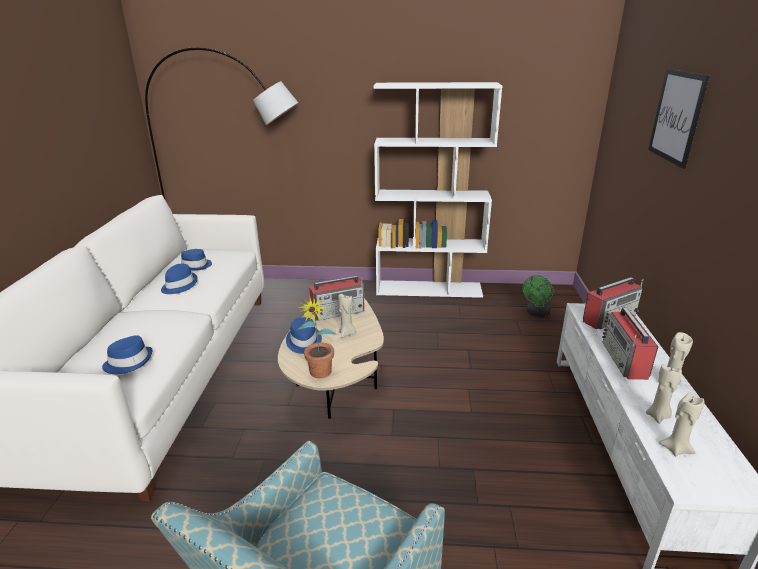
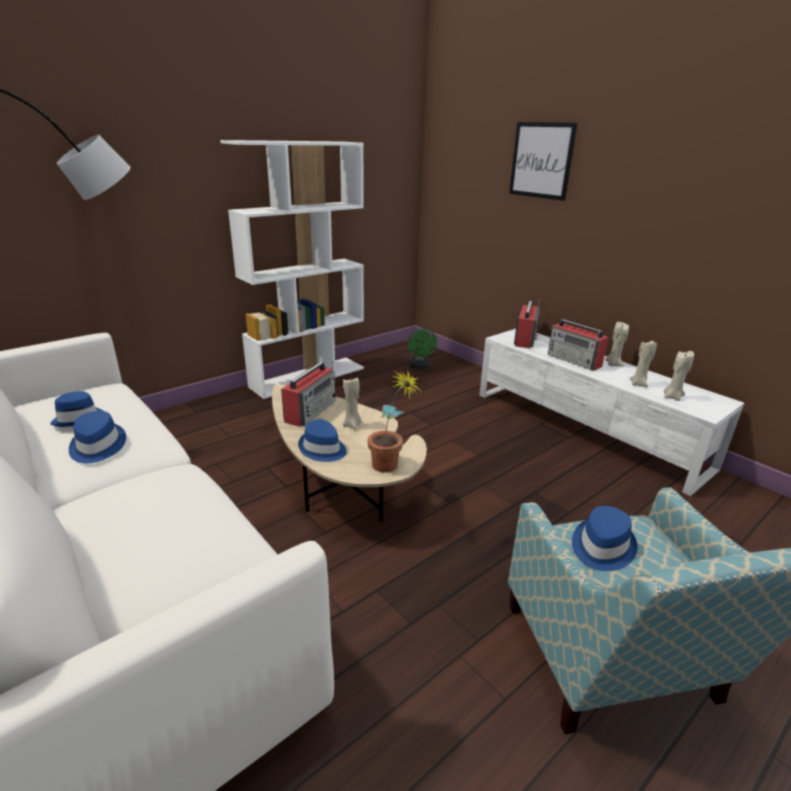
camera: 45 degrees left, 0 degrees up
(129, 362) = (203, 549): blue hat -> blue hat (601, 547)

